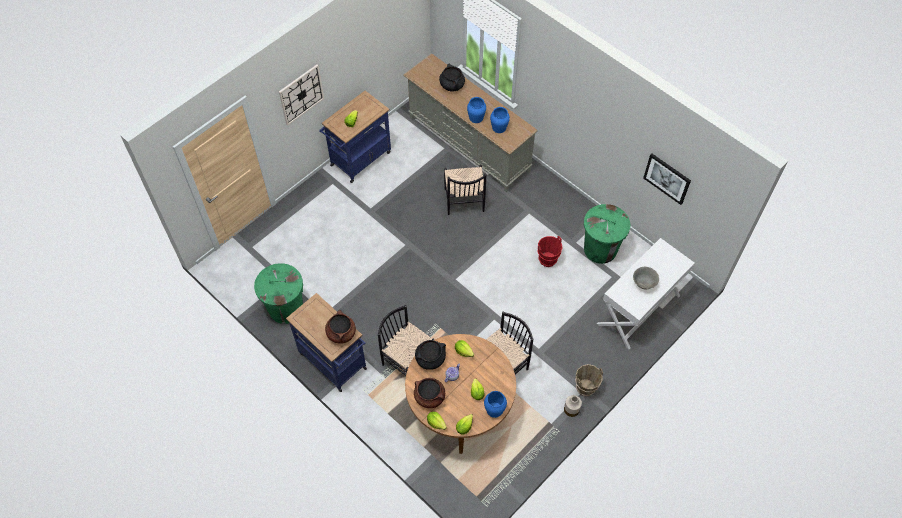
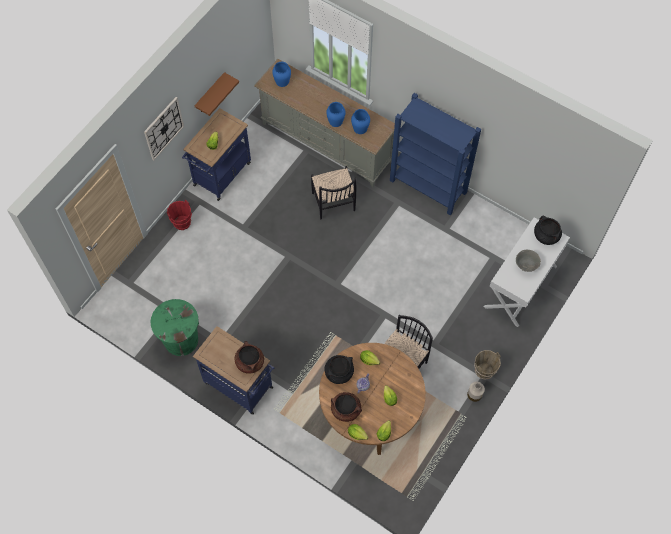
camera: 10 degrees left, 5 degrees up
(356, 73) = (210, 94): none -> brown shelf
(406, 359) = (309, 371): black chair -> none
(452, 85) = (305, 90): black cooking pot -> black cooking pot (546, 236)
(494, 410) = (409, 412): blue vase -> blue vase (282, 81)
(547, 260) = (425, 250): red bucket -> red bucket (182, 223)
(562, 199) = (428, 186): none -> blue bookcase
(600, 249) = (474, 232): green trash can -> none
(667, 178) = (534, 161): picture -> none

